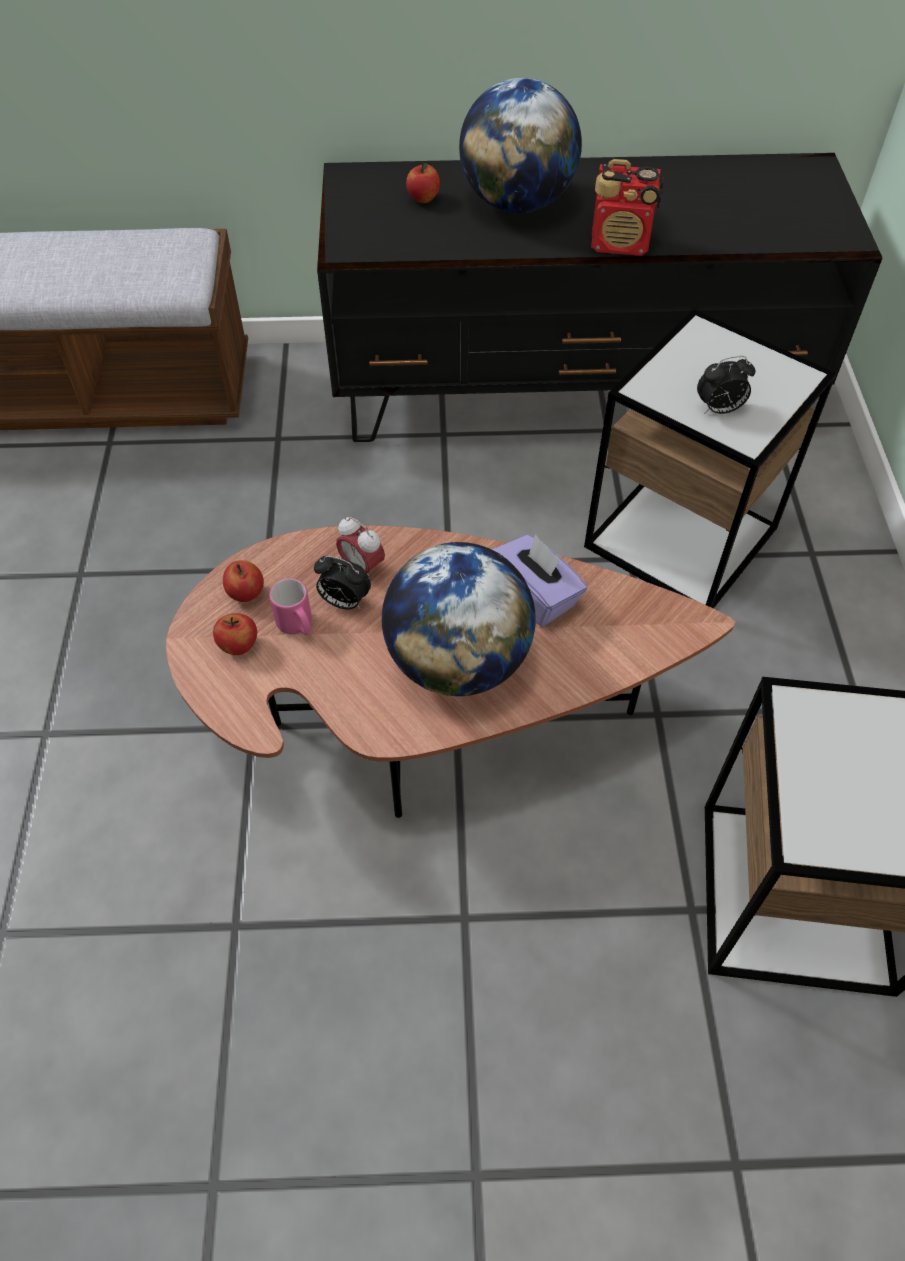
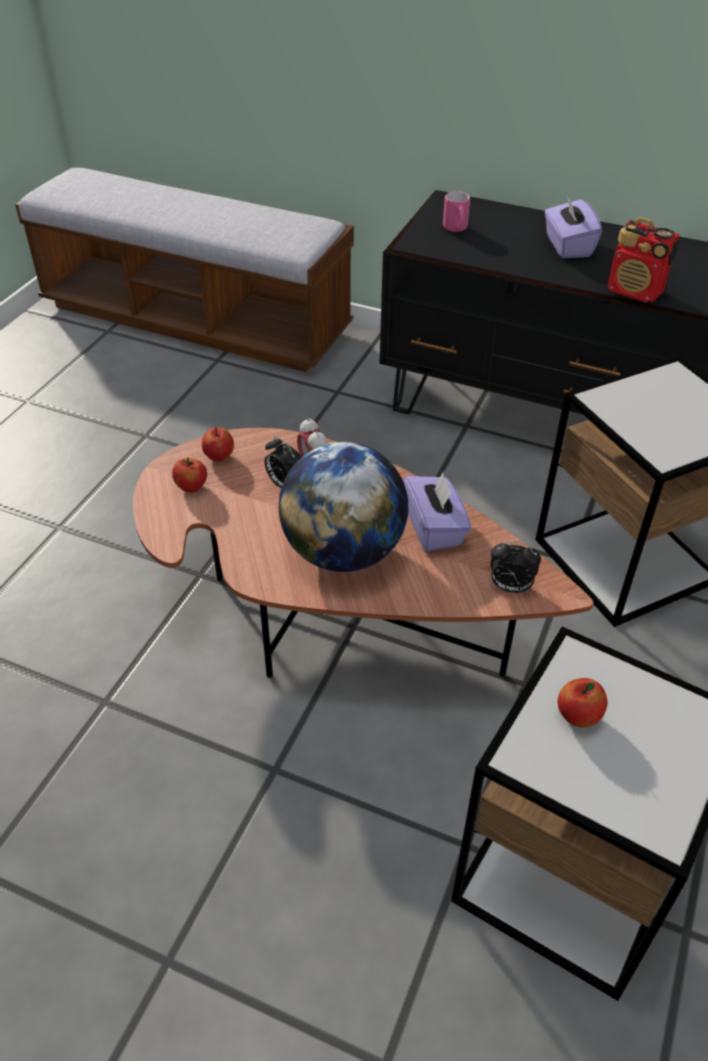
camera: 25 degrees right, 10 degrees down
(297, 626) = (241, 489): pink mug -> pink mug (456, 229)
(423, 199) = (494, 227): apple -> apple (577, 716)
(517, 203) = (567, 246): globe -> purple tissue box
(719, 409) = (653, 430): alarm clock -> alarm clock (510, 587)

